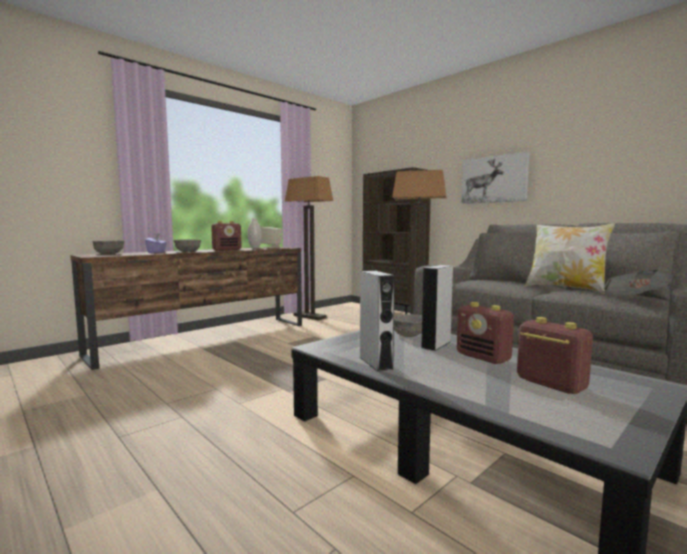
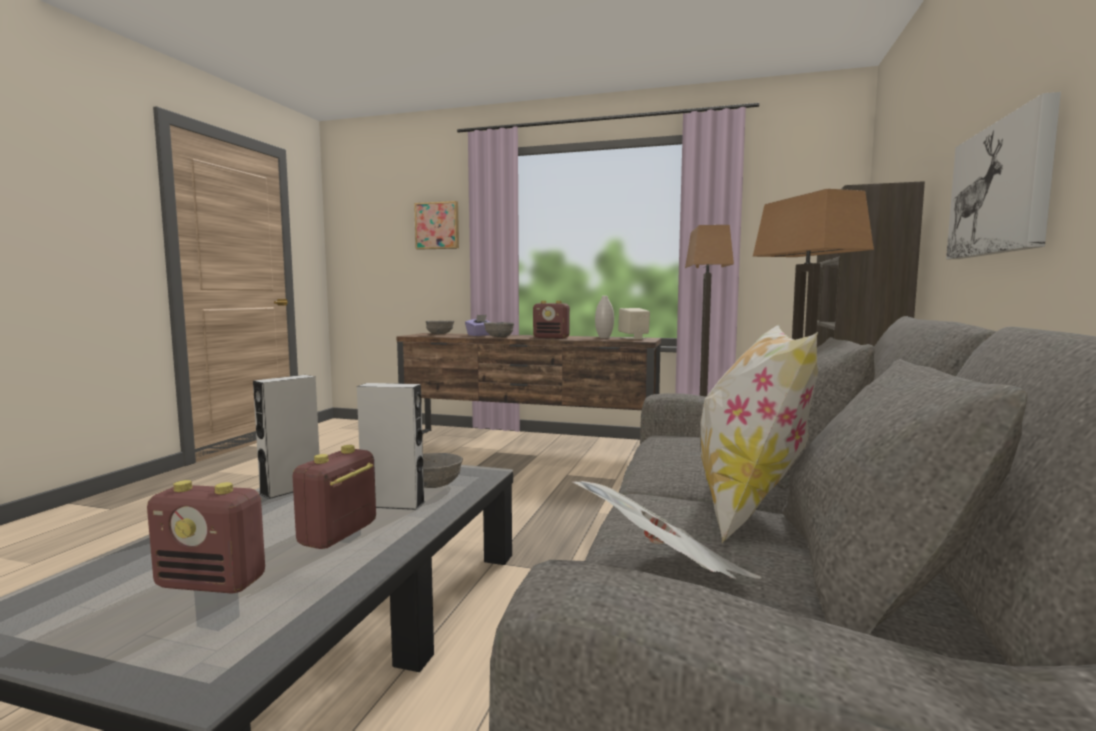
camera: 60 degrees right, 0 degrees up
(65, 142) = (437, 226): none -> picture
(549, 384) = (212, 583): radio -> radio turned 75 degrees clockwise

